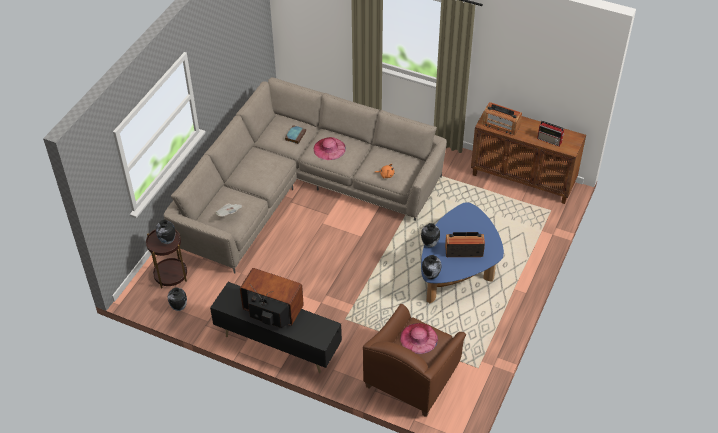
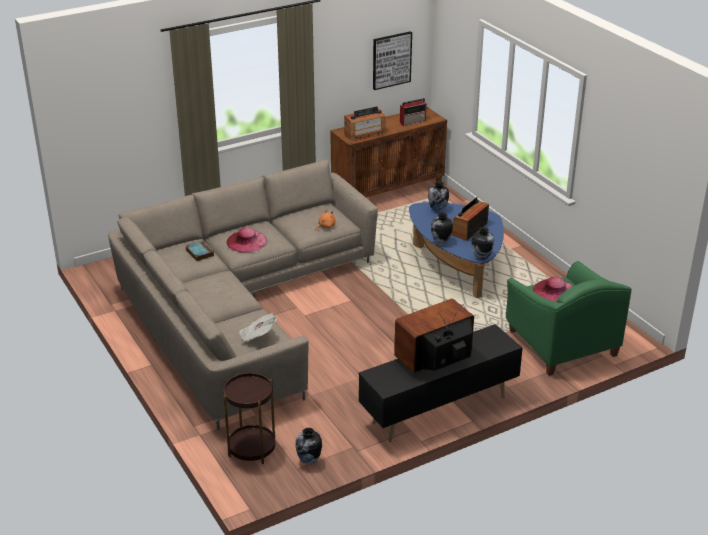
camera: 55 degrees left, 15 degrees down
(167, 241) = (252, 387): vase -> vase (438, 210)
(412, 376) = (560, 343): brown armchair -> green armchair
(555, 81) = (391, 60): none -> picture

